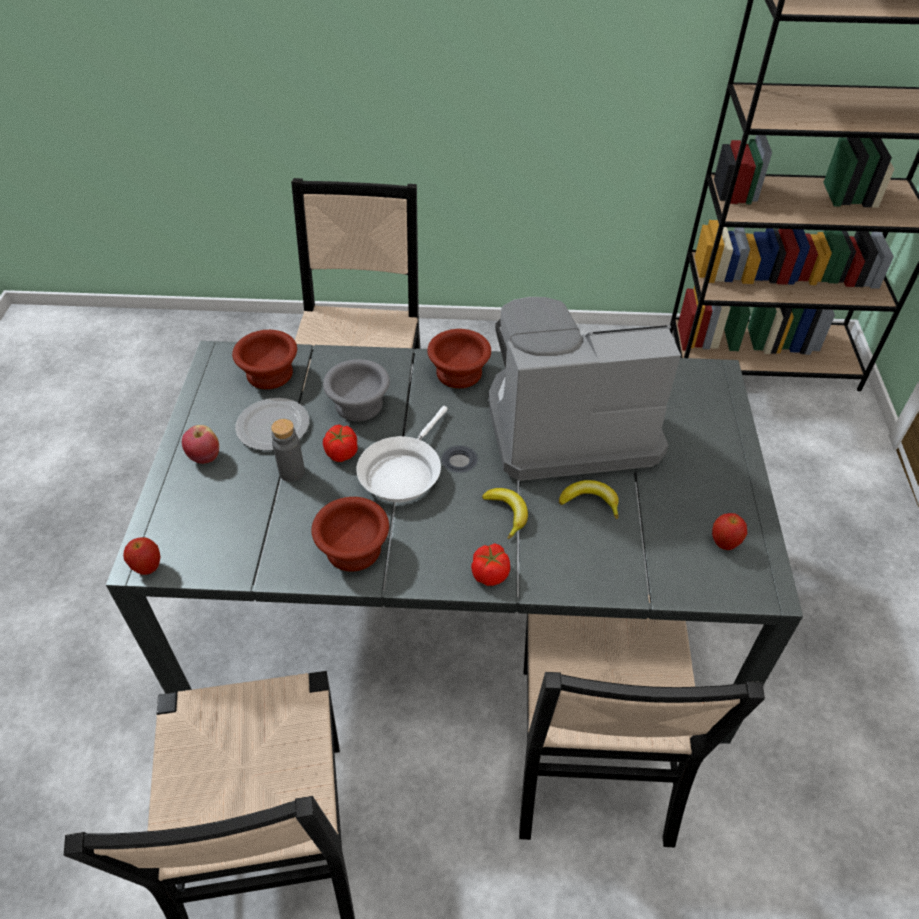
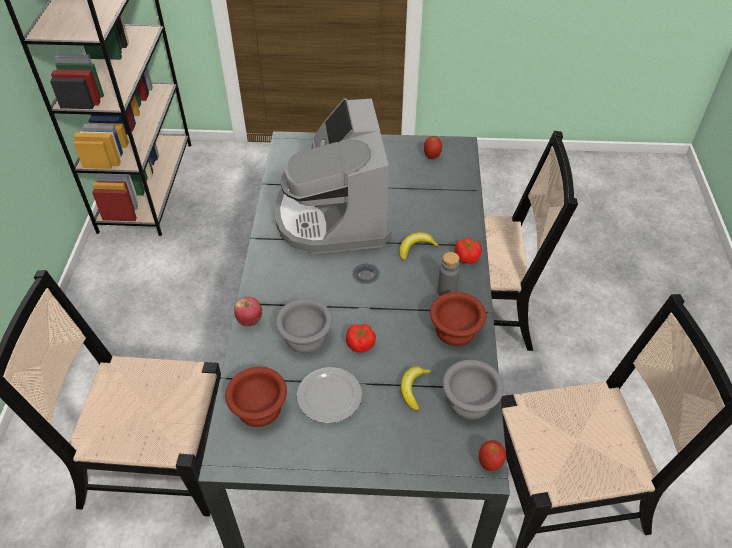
camera: 90 degrees left, 0 degrees up
(205, 457) = (366, 444): apple -> apple (250, 320)
(237, 557) = (471, 402): none -> grey bowl
(292, 472) = (382, 376): grey bottle -> grey bottle (446, 291)
(402, 472) = (381, 304): white frying pan -> none
(461, 372) = (271, 272): brown bowl -> none
(590, 502) = (403, 209): banana -> banana (414, 389)

